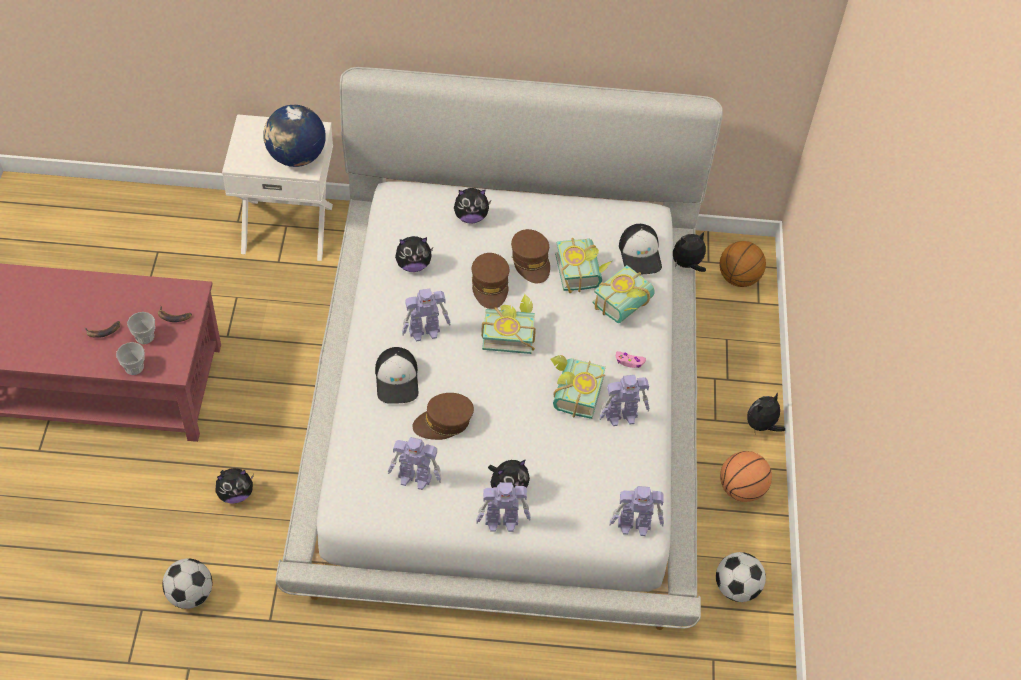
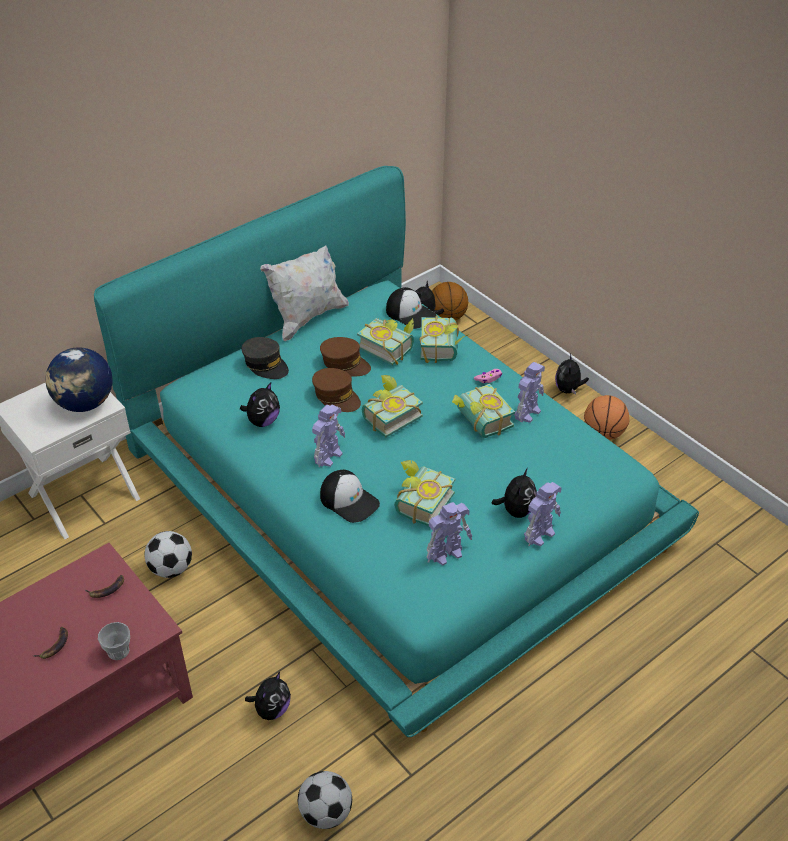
camera: 40 degrees left, 10 degrees down
(145, 337) = (99, 622): cup -> none
(444, 422) = (419, 503): brown cap -> book
(471, 217) = (265, 364): plush toy -> grey cap
(505, 401) = (393, 492): white bed -> turquoise bed
(554, 197) = (307, 317): none -> white pillow
(635, 525) = (621, 470): toy robot -> none
(736, 588) = (674, 491): football -> football (171, 569)

